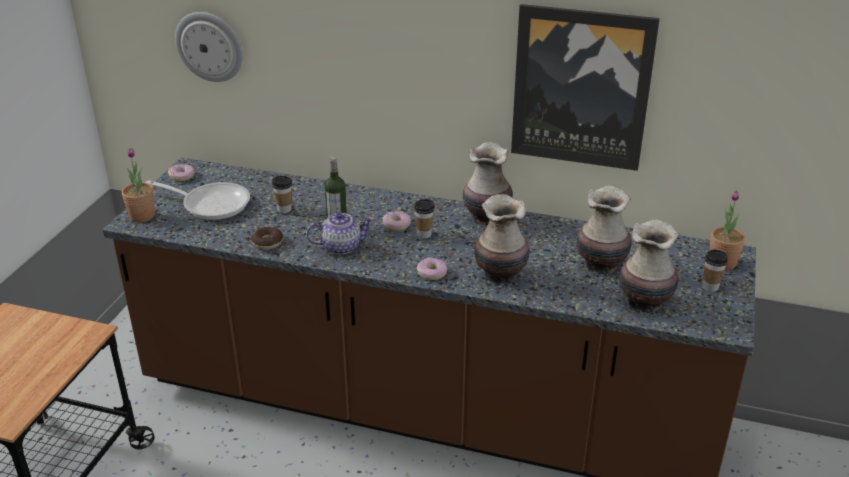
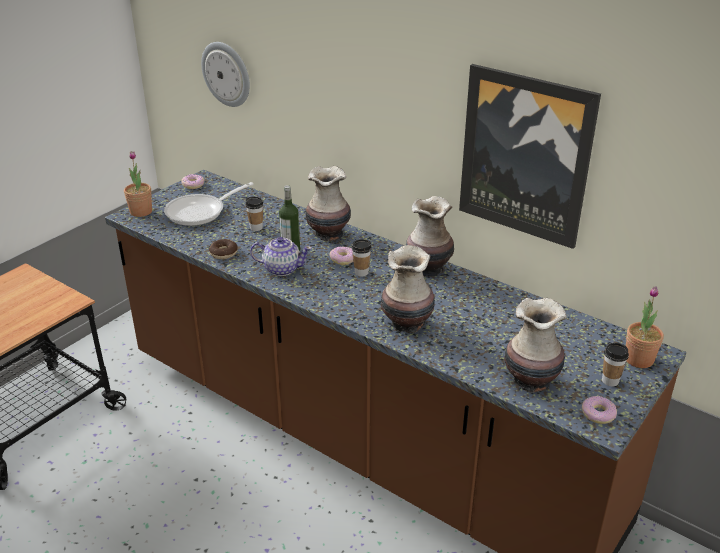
camera: 20 degrees right, 0 degrees up
(211, 204) = (200, 212): frying pan -> frying pan turned 105 degrees clockwise
(431, 273) = (345, 309): donut -> donut (598, 414)
(601, 265) = (510, 336): vase -> vase (329, 234)

